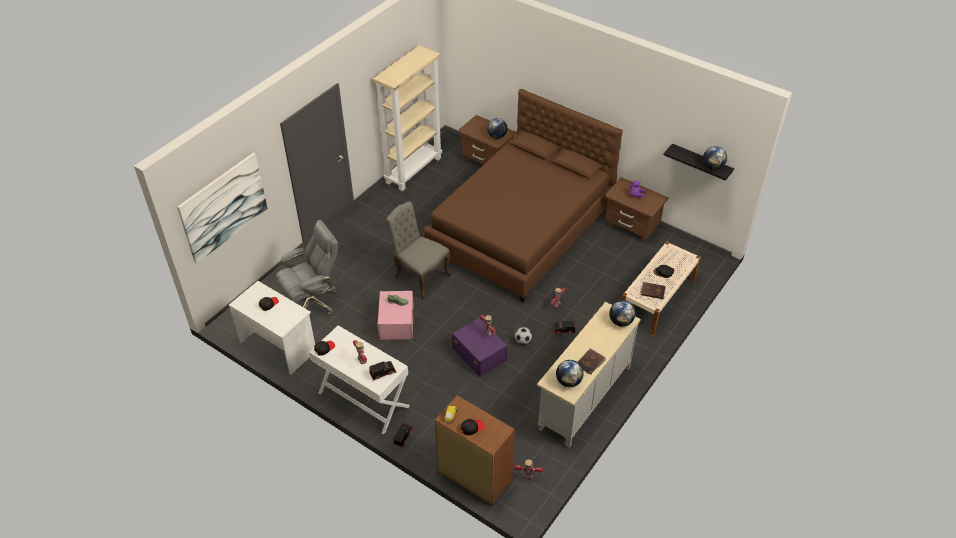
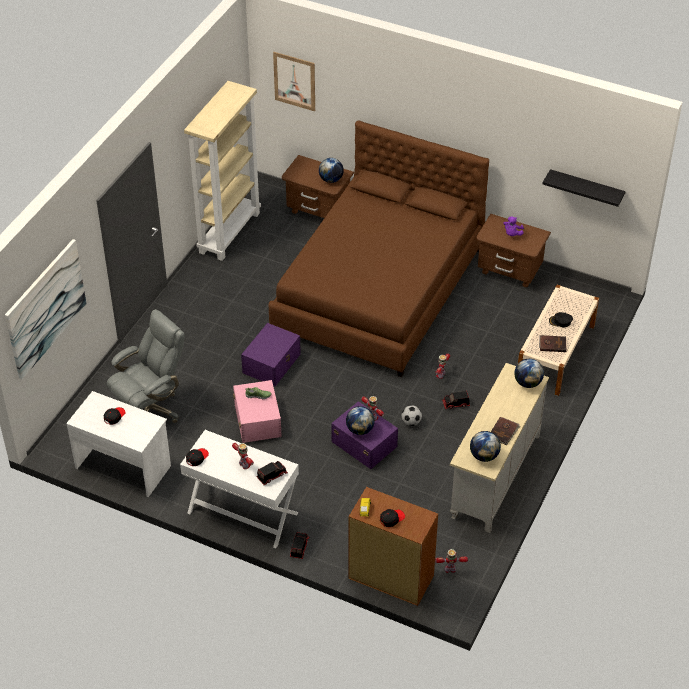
camera: 10 degrees left, 0 degrees up
(420, 277) = (272, 363): grey chair -> purple storage box
(475, 52) = (294, 81): none -> picture
(712, 167) = (601, 192): globe -> globe (360, 429)

